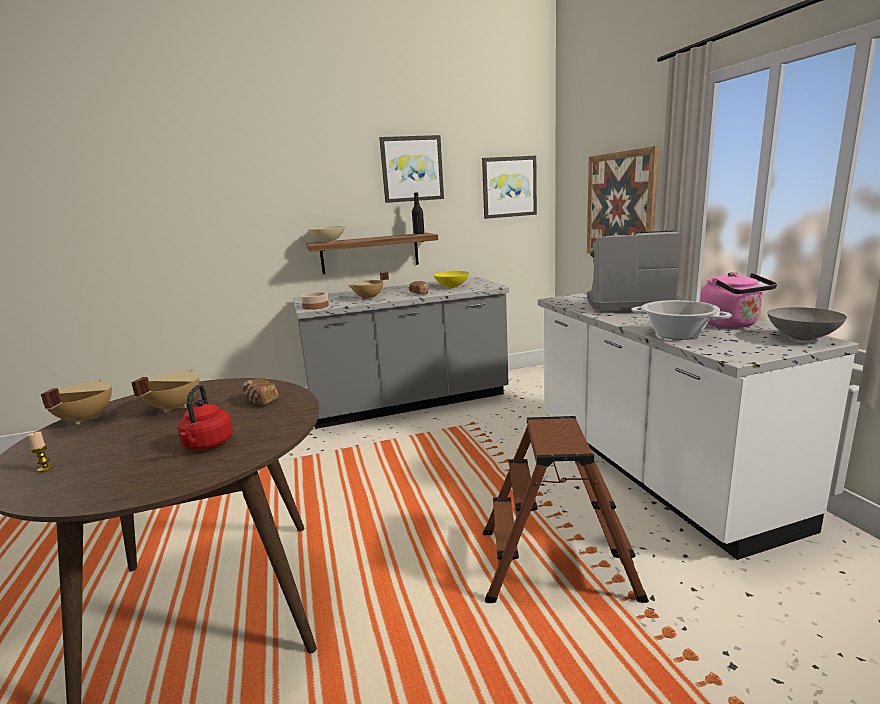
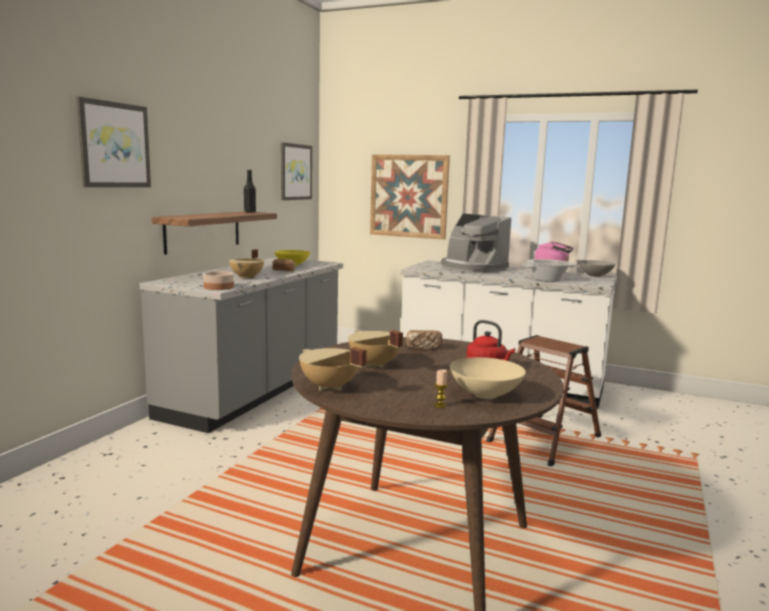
camera: 50 degrees left, 5 degrees down
(328, 241) = (184, 216): beige bowl -> beige bowl (486, 395)
(412, 169) = (236, 145): picture -> picture (114, 145)
(628, 305) = (472, 268): coffee machine -> coffee machine turned 90 degrees counterclockwise

